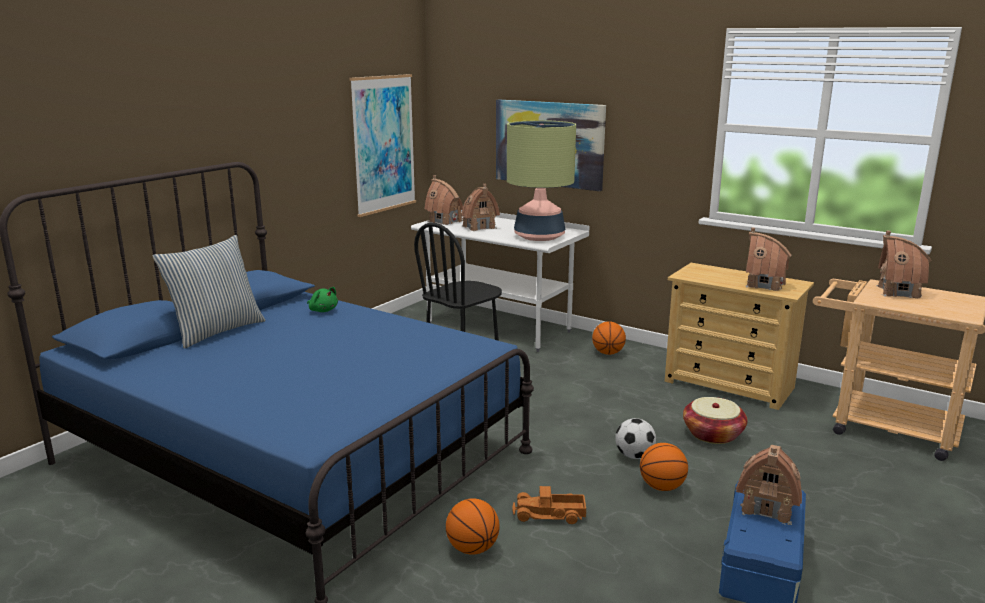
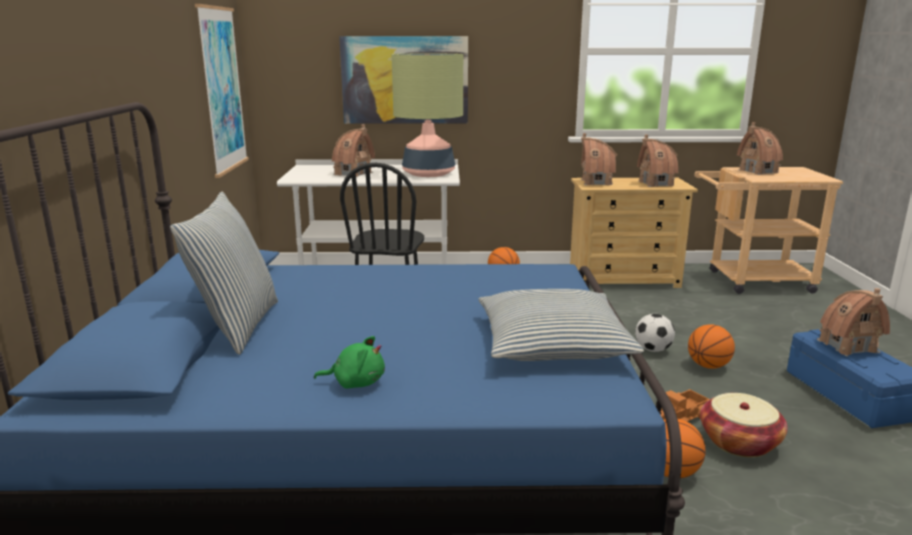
camera: 35 degrees left, 0 degrees up
(323, 310) = (322, 277): green plush toy -> green plush toy (356, 382)
(356, 397) = (552, 343): none -> pillow
(445, 221) = (305, 173): toy house -> toy house (596, 182)
(713, 434) = (673, 317): basket -> basket (739, 442)

